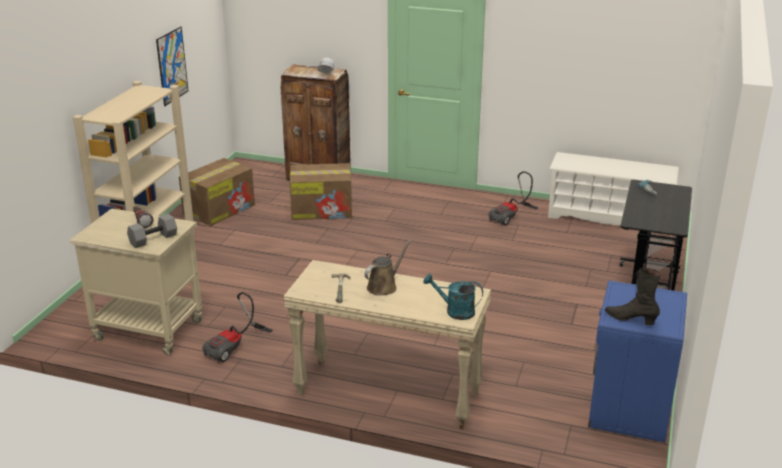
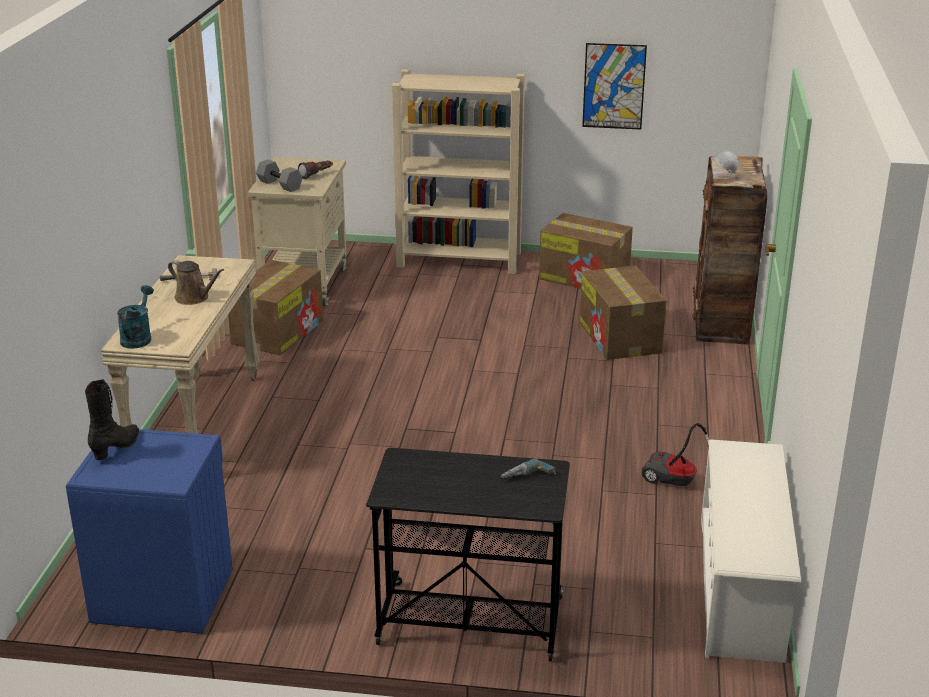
camera: 80 degrees right, 0 degrees up
(235, 348) = (278, 331): vacuum cleaner -> cardboard box

